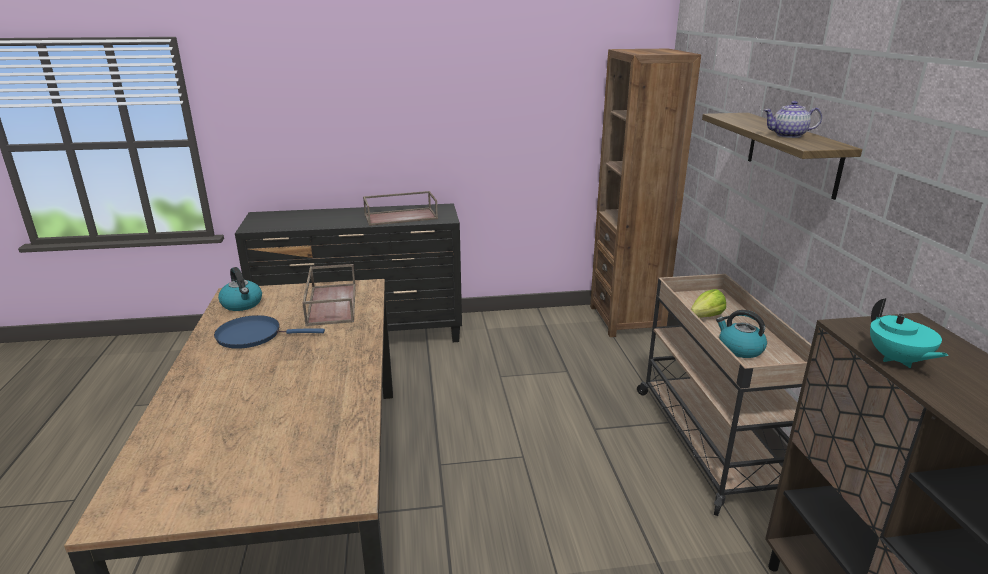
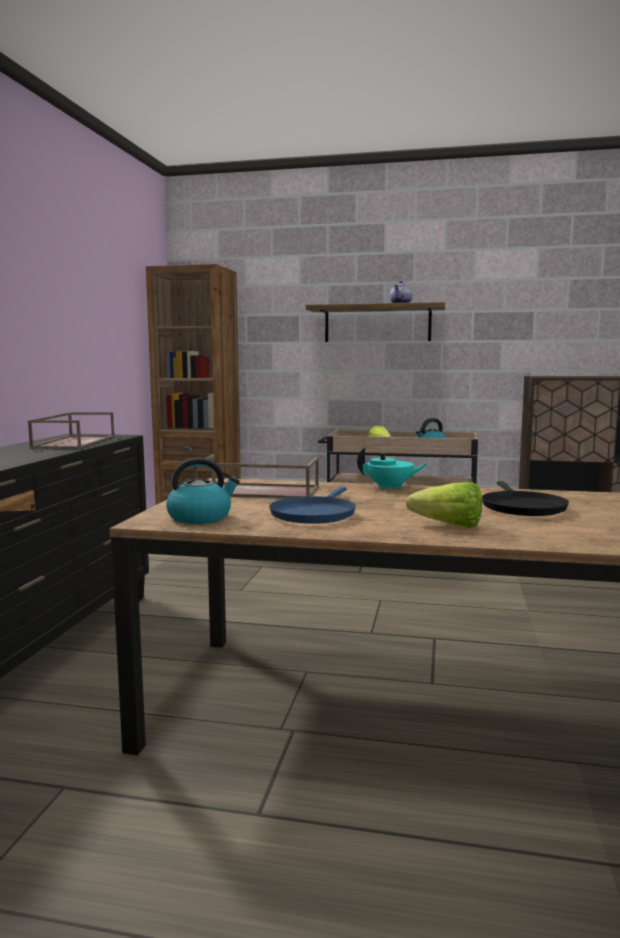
camera: 70 degrees left, 15 degrees down
(214, 387) = (442, 525): none -> lettuce
(283, 420) = (521, 507): none -> black frying pan
(897, 360) = (579, 376): turquoise teapot -> turquoise teapot (390, 488)

